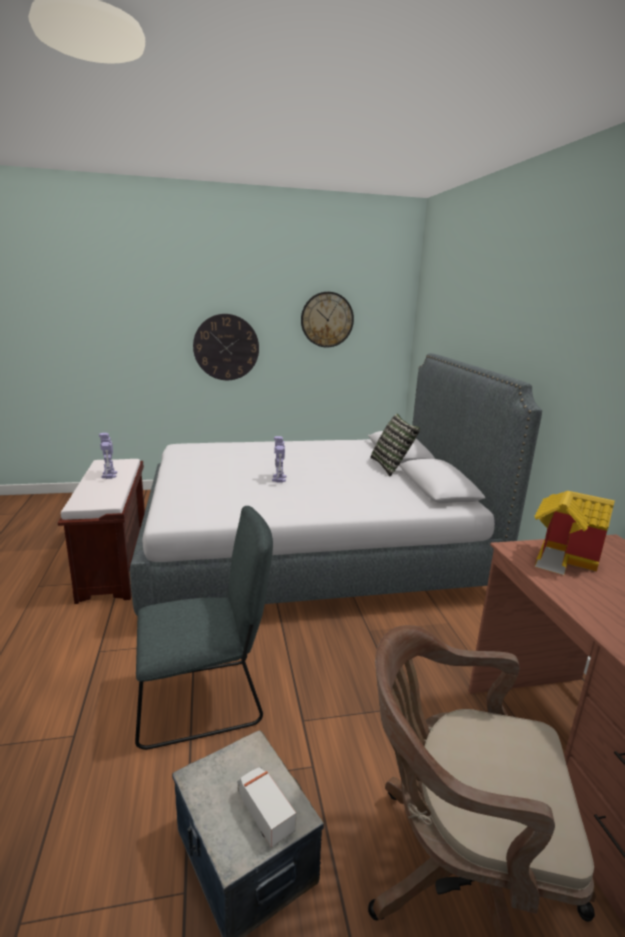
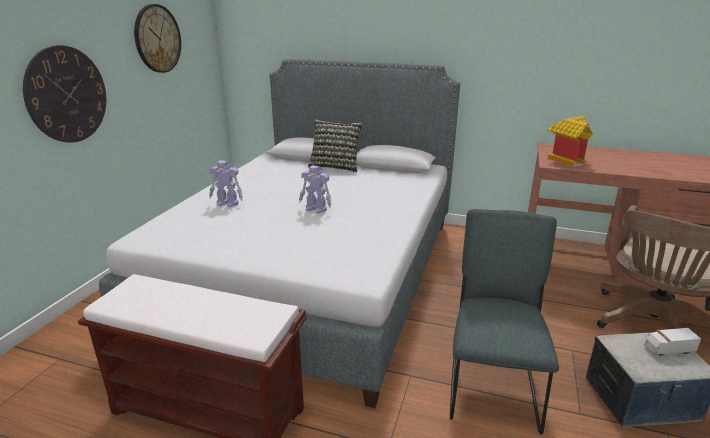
camera: 60 degrees left, 5 degrees up
(109, 475) = (173, 301): toy robot -> toy robot (228, 204)

